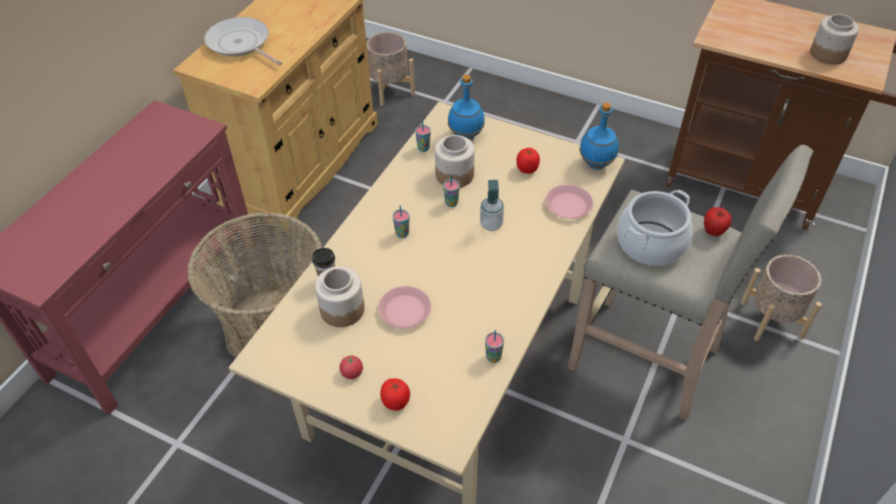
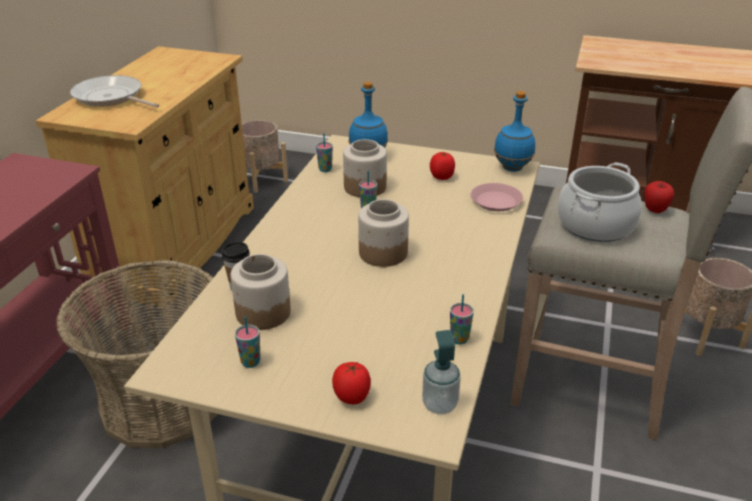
camera: 10 degrees left, 15 degrees down
(352, 372) = (288, 373): tomato -> none
(402, 233) = (319, 239): cup -> cup (250, 362)
(405, 310) = (340, 306): pink plate -> none
(491, 225) = (418, 223): soap dispenser -> soap dispenser (439, 404)
(827, 54) = (704, 67): jar -> jar (382, 253)

